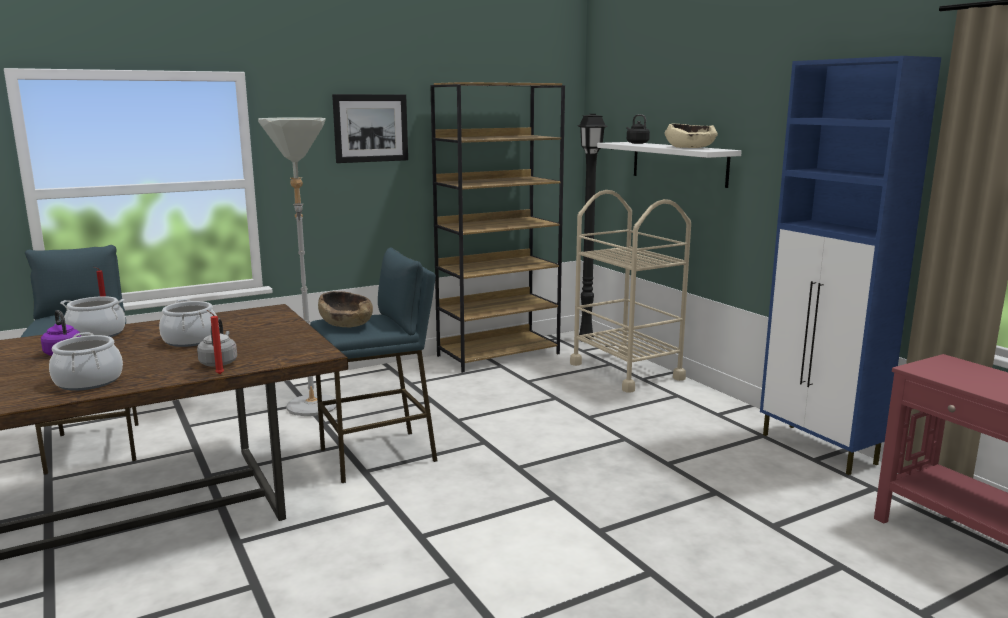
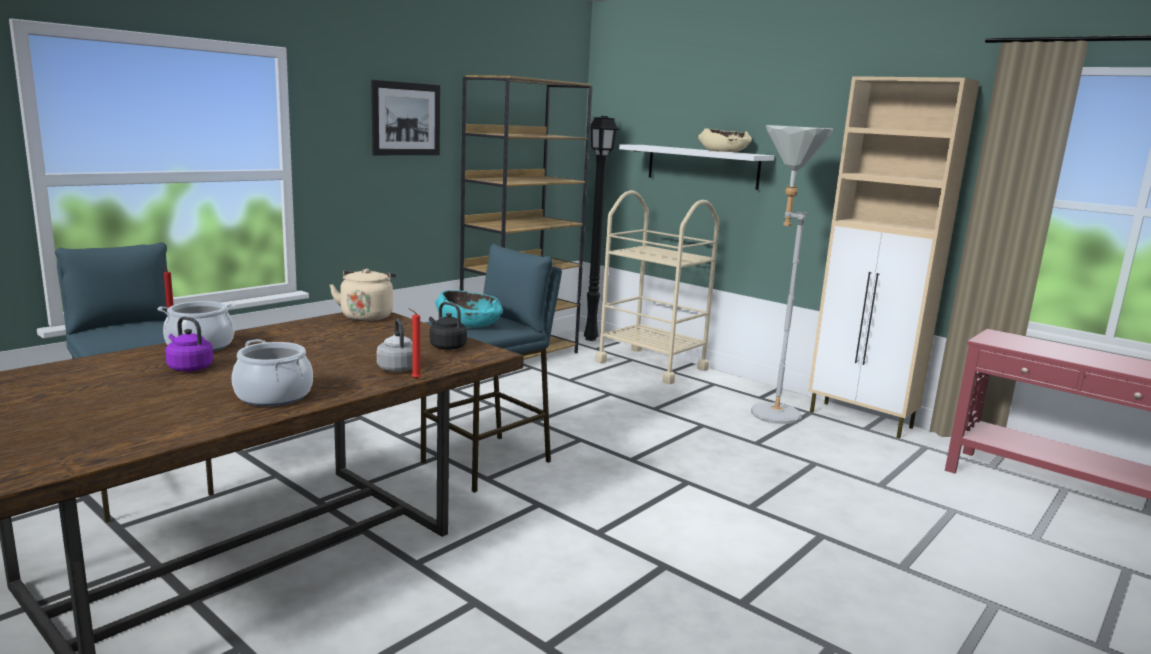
camera: 20 degrees left, 0 degrees up
(191, 340) = (327, 347): cooking pot -> none
(264, 312) = (367, 316): none -> beige kettle
(311, 403) = (367, 416): grey floor lamp -> grey floor lamp (767, 411)
(346, 324) = (469, 324): brown bowl -> turquoise bowl
(636, 143) = (658, 146): black kettle -> black kettle (446, 346)
(819, 449) = (861, 420): blue cabinet -> beige cabinet

